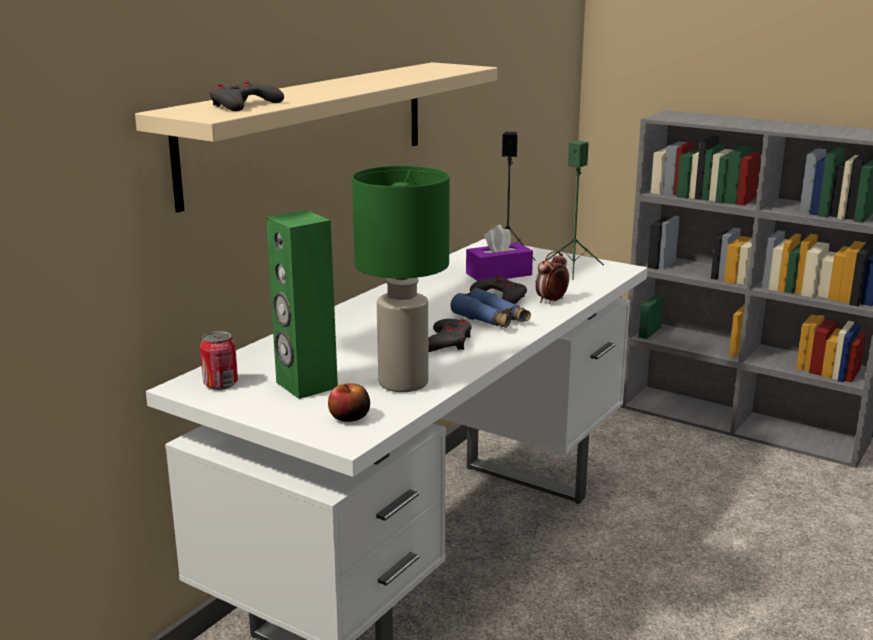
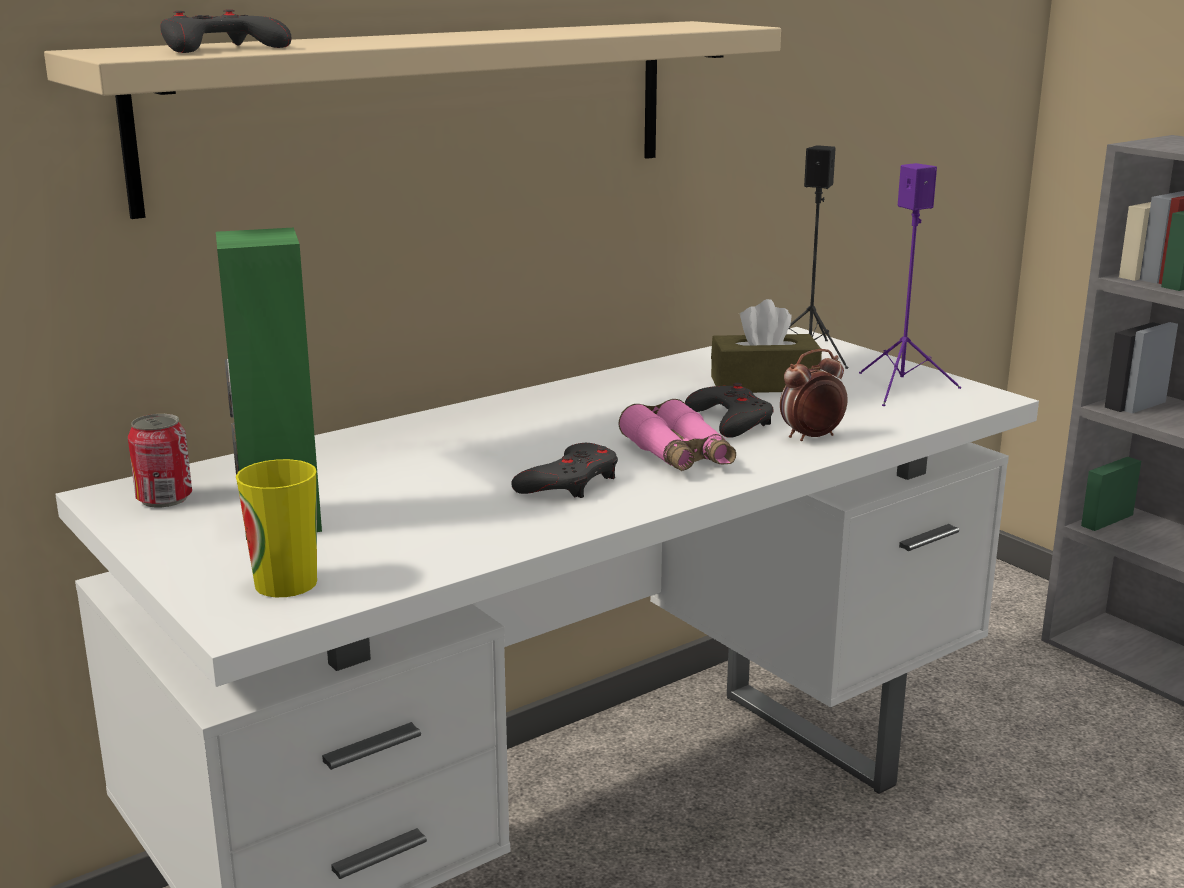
camera: 20 degrees right, 0 degrees up
(349, 417) = (286, 583): apple -> cup
(402, 383) = (427, 539): green table lamp -> none
(491, 320) = (678, 455): blue binoculars -> pink binoculars
(499, 274) = (764, 384): purple tissue box -> brown tissue box
(574, 268) = (902, 388): green speaker -> purple speaker

